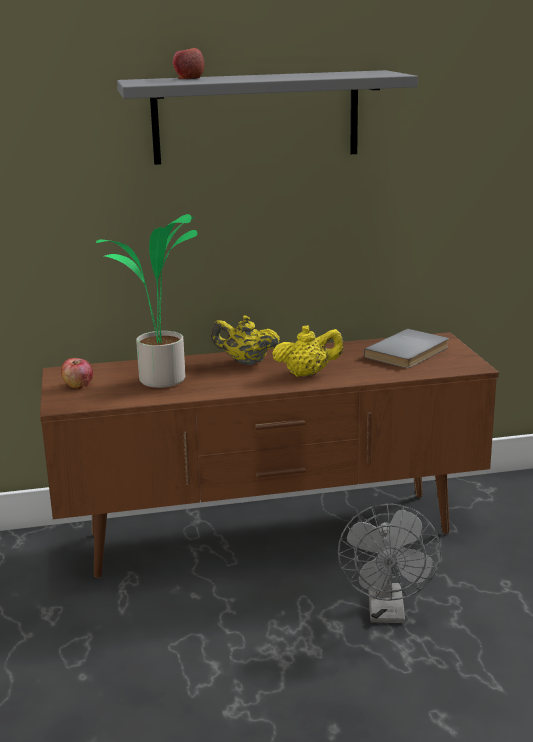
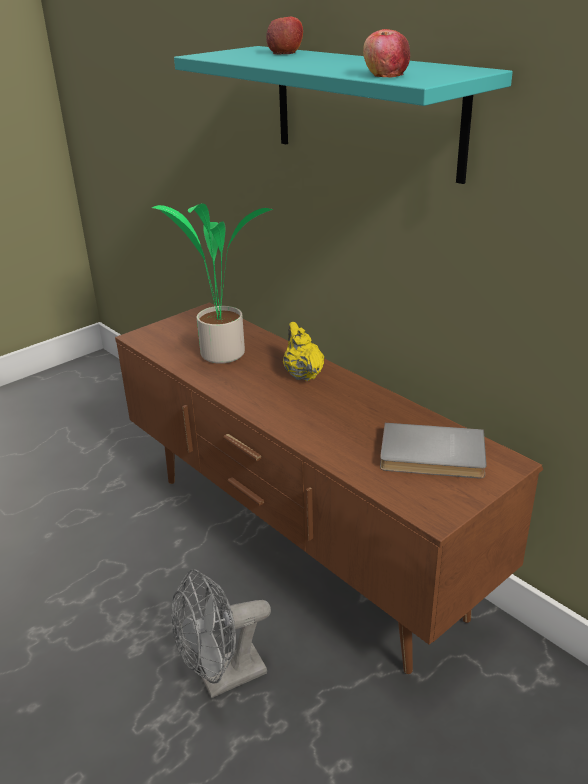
camera: 60 degrees right, 10 degrees up
(78, 385) = (183, 327): apple -> apple (385, 75)
(256, 117) = (365, 110): grey shelf -> turquoise shelf
(308, 374) = (303, 415): yellow teapot -> none

